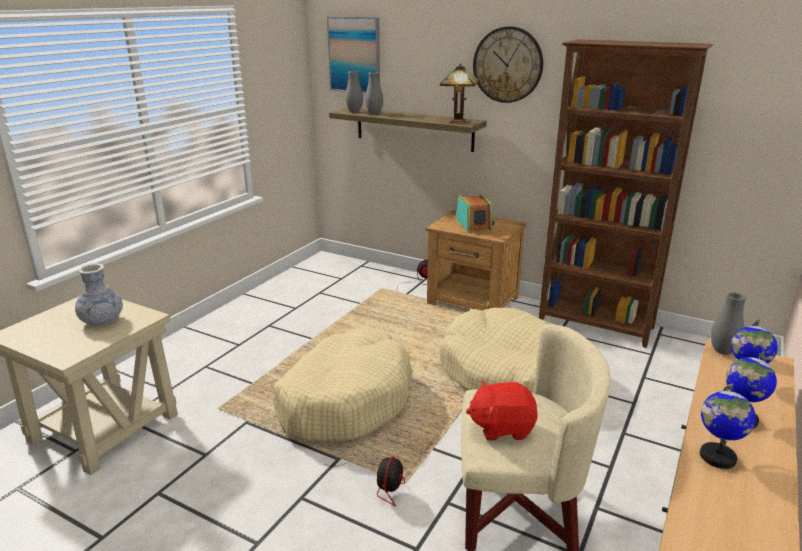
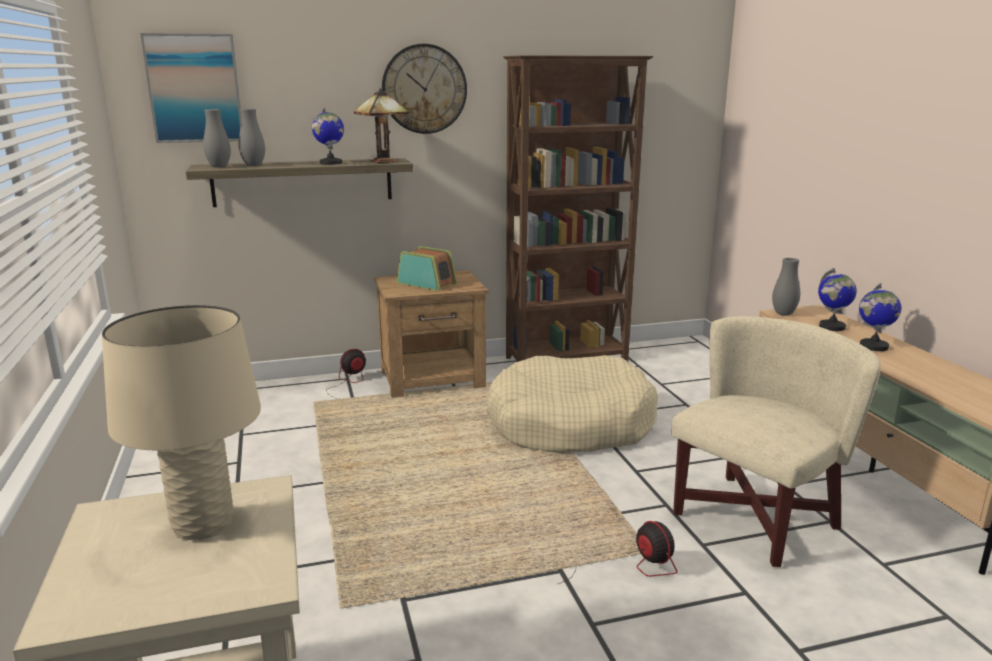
camera: 45 degrees left, 5 degrees down
(102, 321) = (203, 525): vase -> beige table lamp
(345, 400) = (471, 519): beige dog bed -> none
(502, 427) = (763, 423): red plush toy -> none
(717, 457) = (911, 371): globe -> globe (330, 163)

